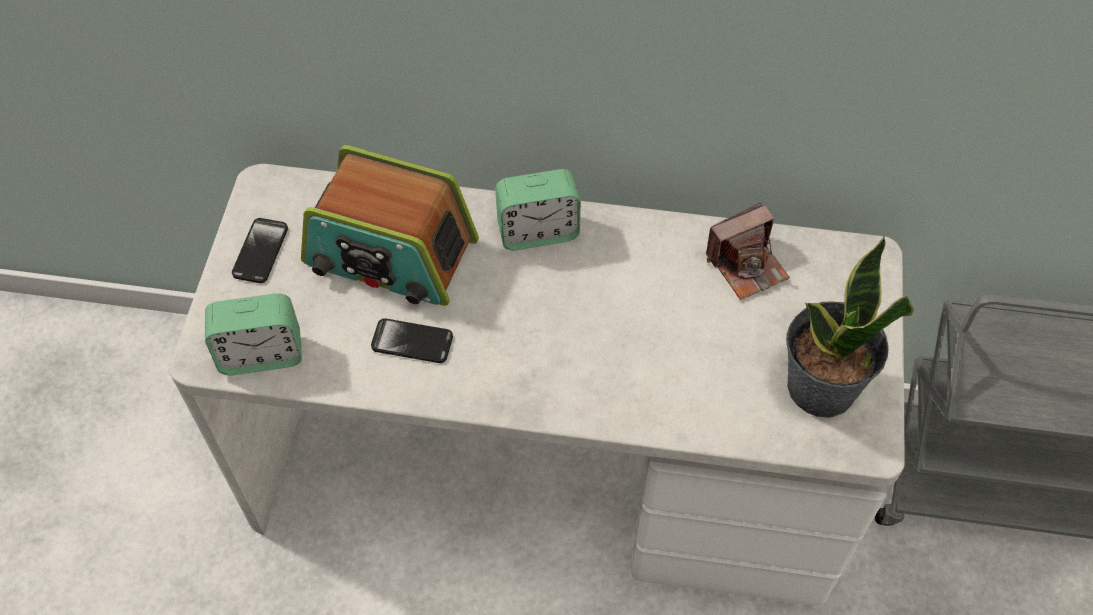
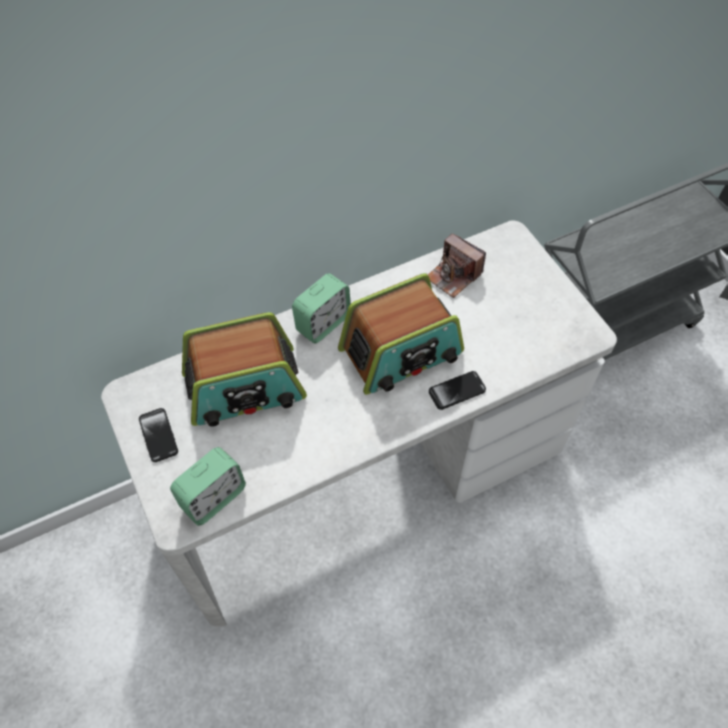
camera: 35 degrees left, 0 degrees up
(412, 342) = (302, 431): phone -> phone (457, 391)
(602, 320) = (401, 352): none -> radio
(746, 265) = (453, 276): camera -> camera turned 105 degrees clockwise
(820, 387) = (543, 319): potted plant -> none

